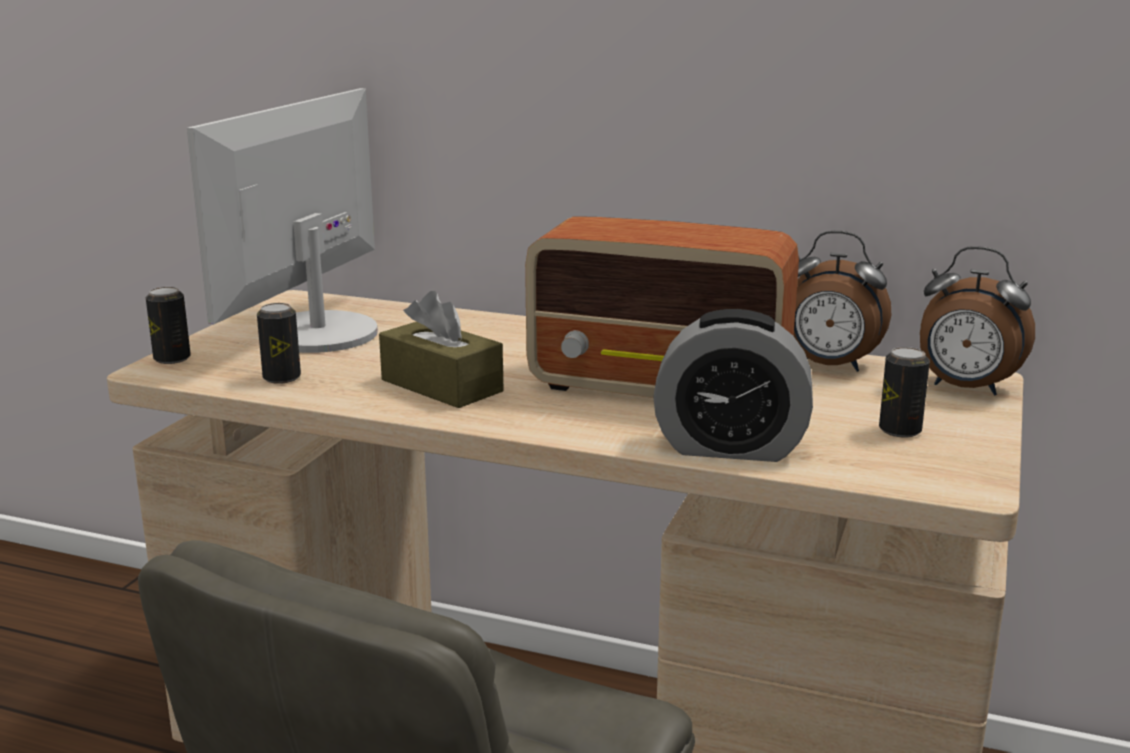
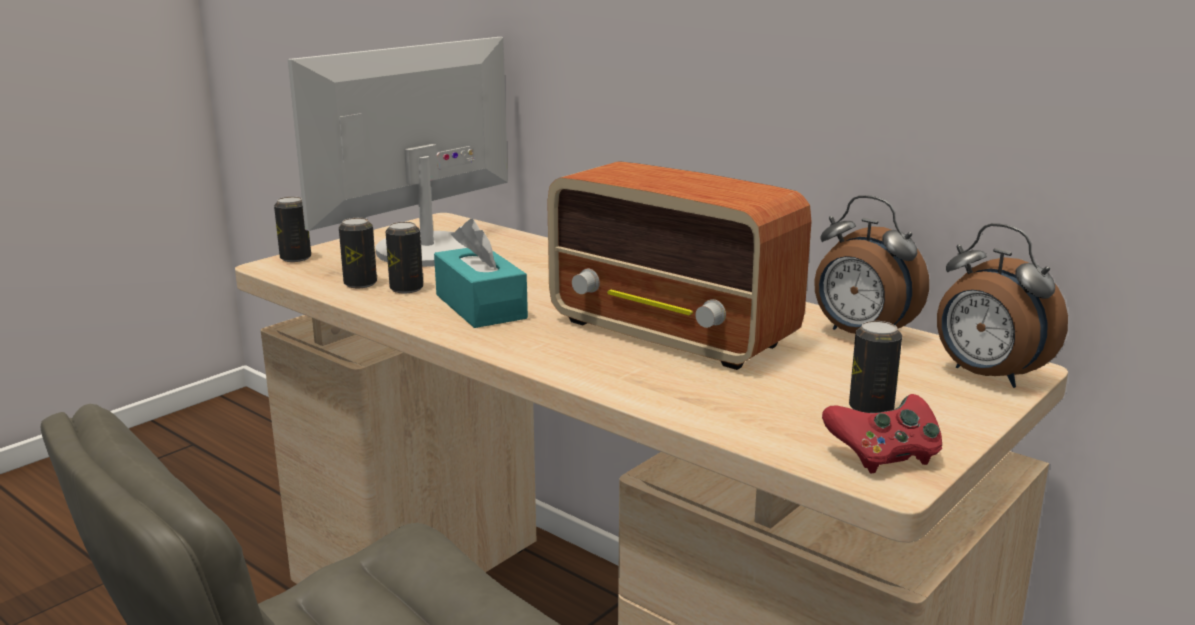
camera: 20 degrees right, 0 degrees up
(340, 377) = (406, 289): none -> can
(441, 385) = (480, 306): brown tissue box -> turquoise tissue box
(730, 447) = (681, 399): alarm clock -> none
(949, 470) = (883, 457): none -> red game controller

